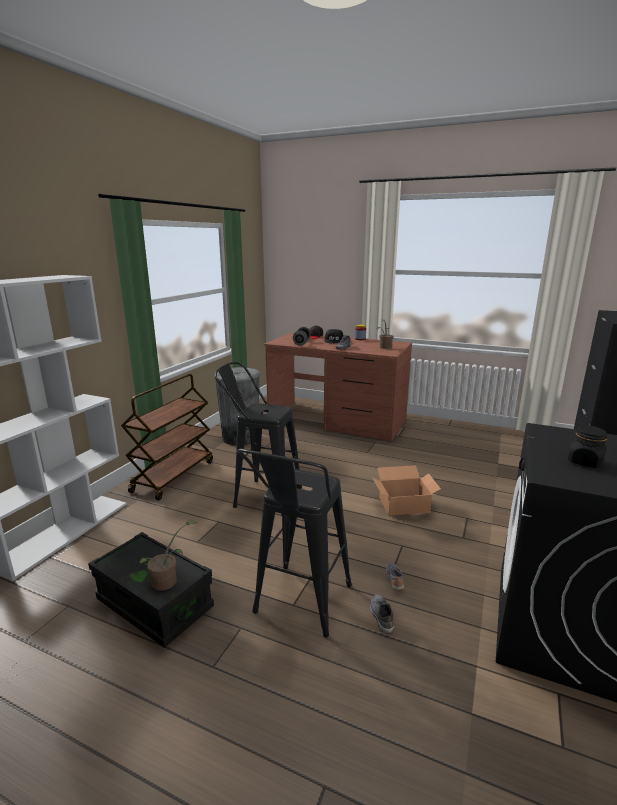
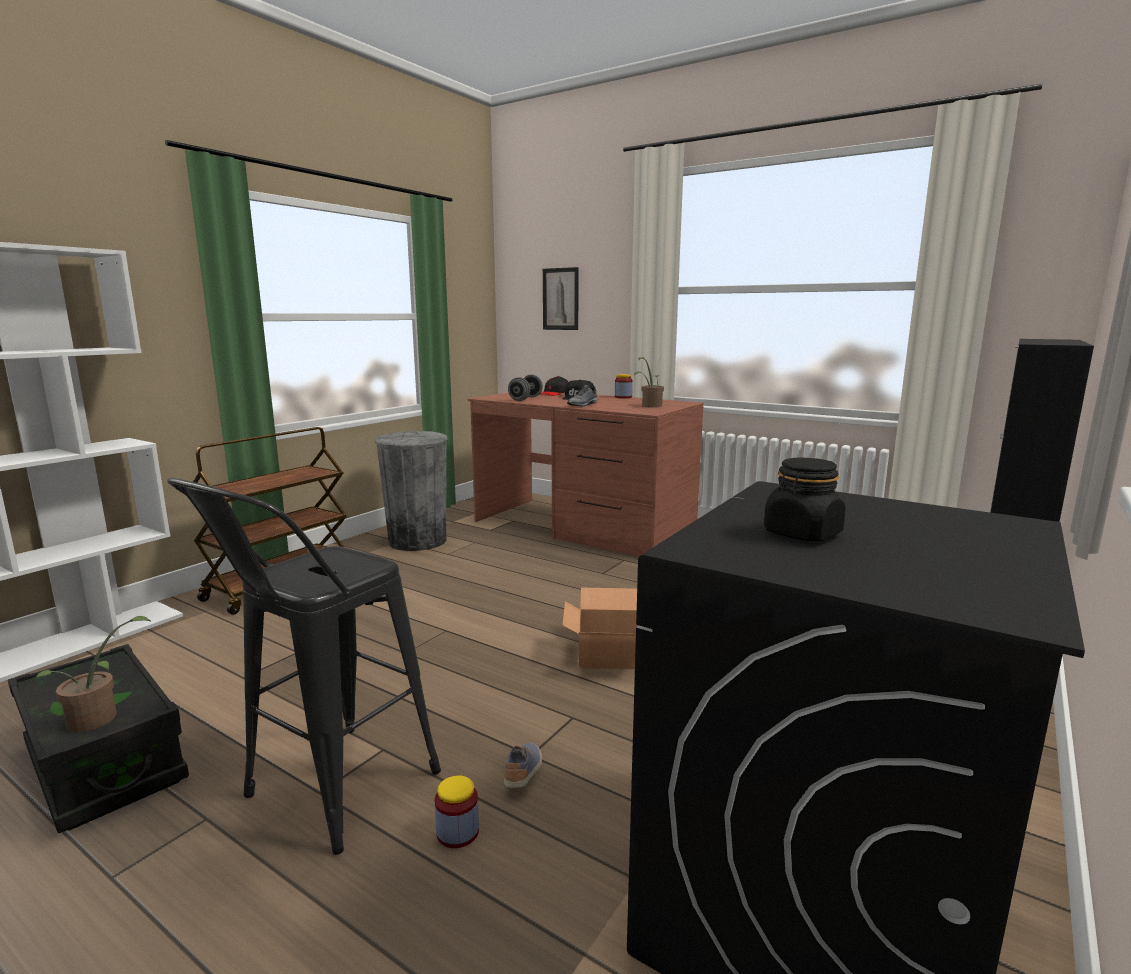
camera: 10 degrees right, 5 degrees down
(261, 496) = (390, 621): black stool -> none
(312, 273) = (560, 299): none -> picture
(381, 616) = (457, 832): grey shoe -> jar

